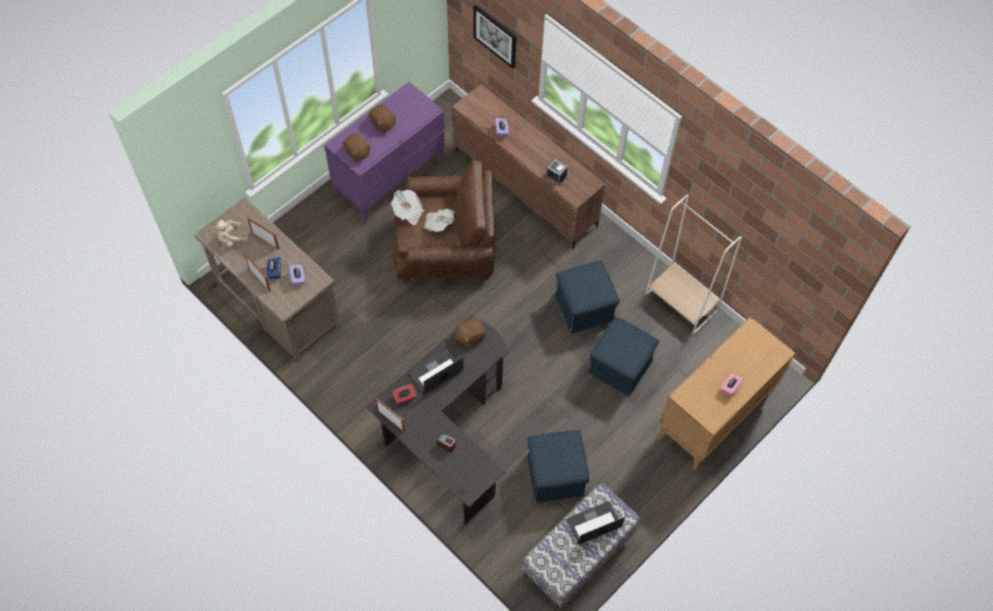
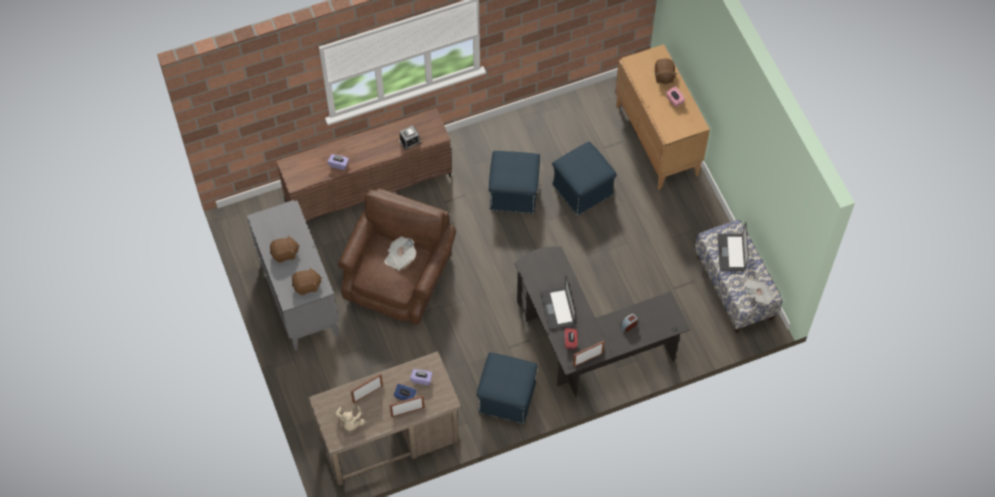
camera: 65 degrees left, 0 degrees up
(390, 179) = (298, 296): purple cabinet -> grey cabinet
(408, 212) = (374, 278): newspaper -> newspaper (759, 295)
(470, 336) = (534, 270): brown plush toy -> brown plush toy (664, 76)
(495, 36) = (266, 113): picture -> none
(555, 475) = (659, 277): blue ottoman -> blue ottoman (506, 397)
(681, 303) = (543, 119): clothes rack -> none

